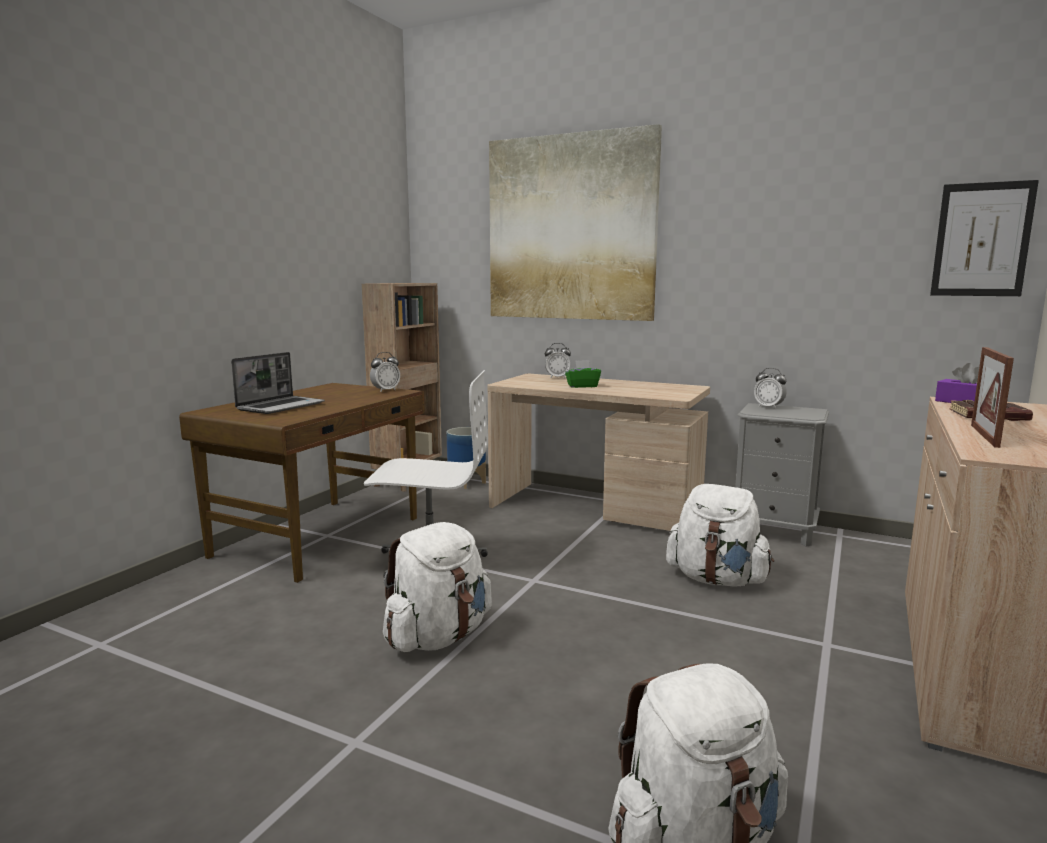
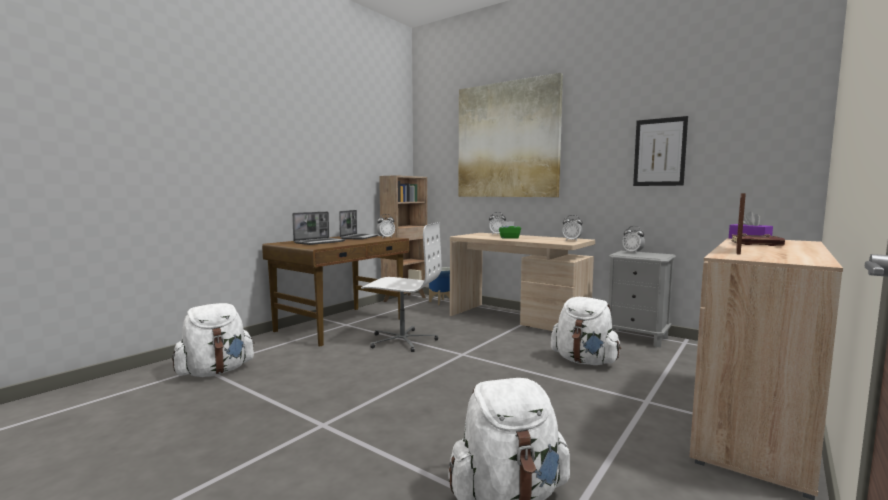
camera: 10 degrees right, 5 degrees down
(341, 391) = (360, 237): none -> laptop
(438, 637) = (391, 378): white backpack -> white backpack (216, 372)
(679, 389) = (572, 240): none -> alarm clock
(981, 240) = (779, 136): picture -> picture (659, 152)

